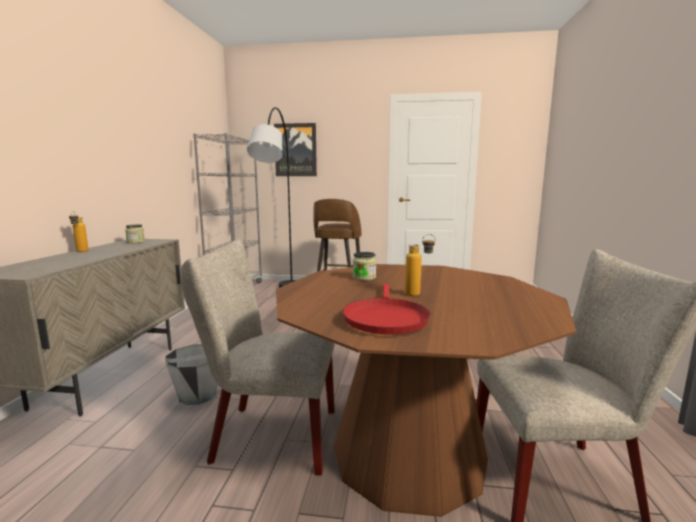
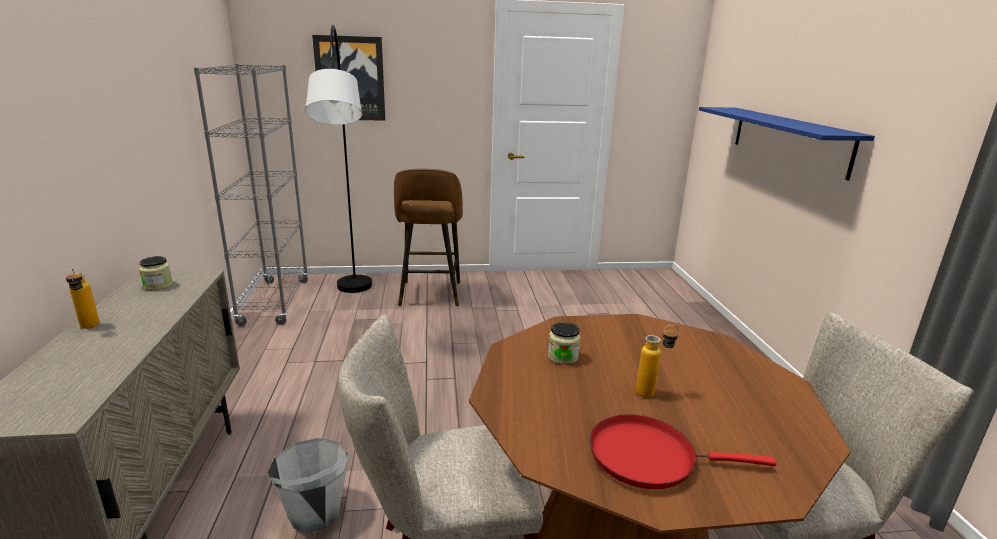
camera: 15 degrees left, 10 degrees up
(385, 318) = (649, 456): red frying pan -> red frying pan turned 105 degrees clockwise
(603, 163) = (788, 139): none -> blue shelf

